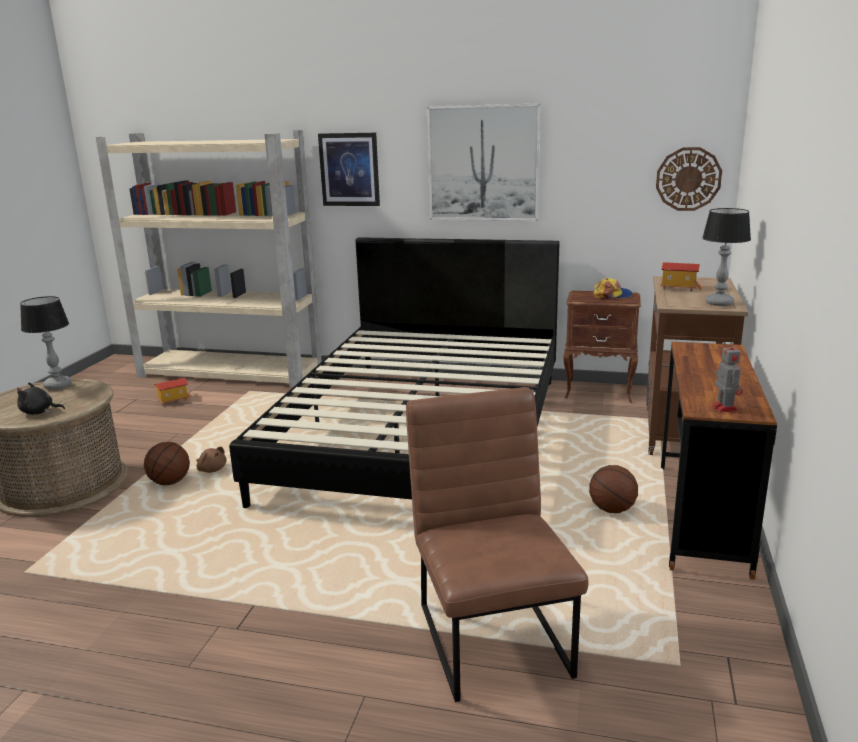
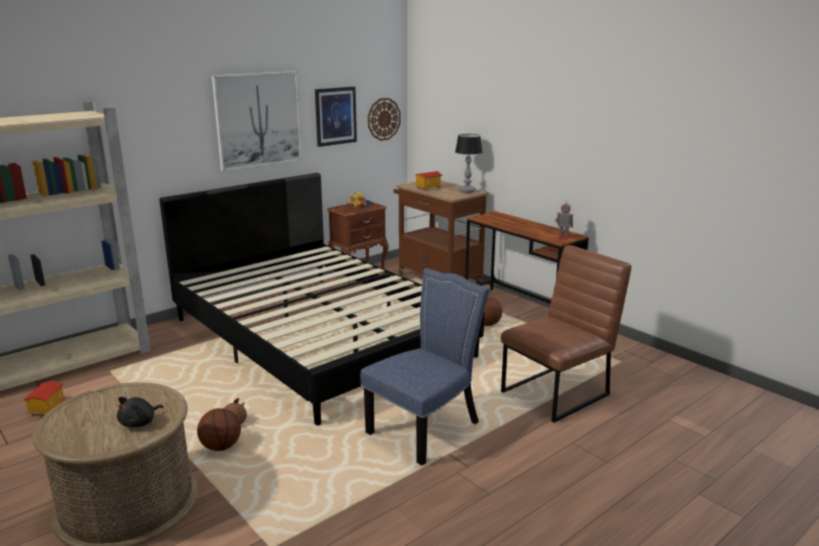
camera: 55 degrees left, 0 degrees up
(58, 385) = (83, 404): table lamp -> none
(289, 570) = (424, 431): none -> blue chair
(349, 169) = (143, 136): picture -> picture (335, 116)
(493, 635) = (557, 393): brown chair -> brown chair turned 120 degrees clockwise

